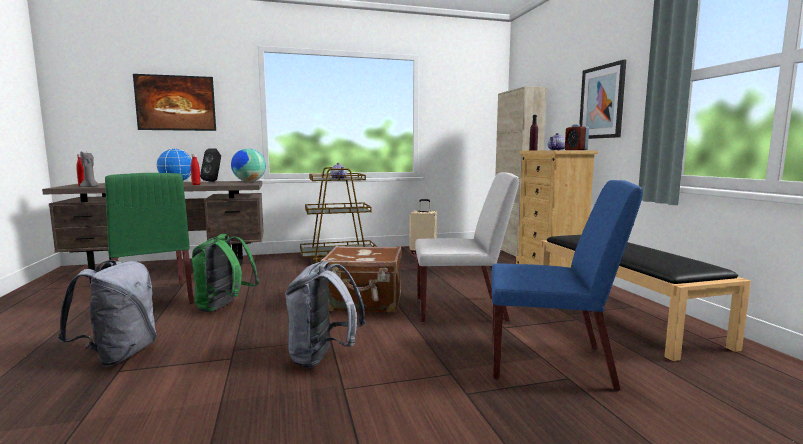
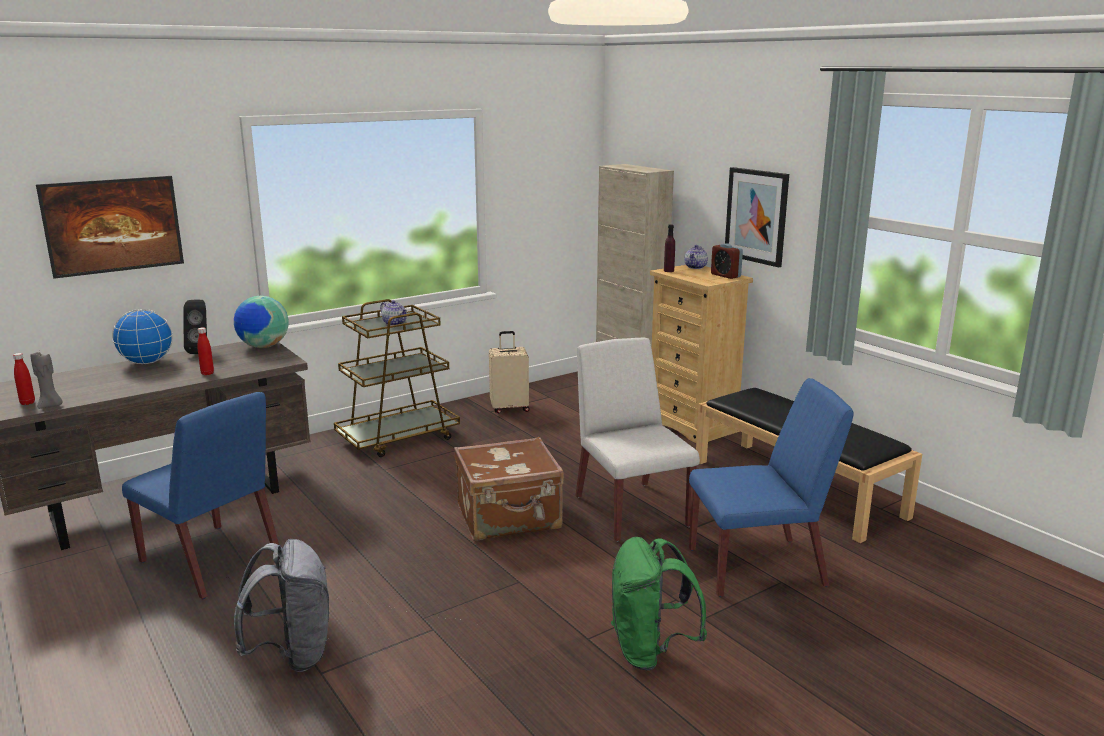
camera: 20 degrees left, 10 degrees up
(154, 299) = (212, 561): green chair -> blue chair
(224, 307) = (334, 558): green backpack -> green backpack (650, 651)
(323, 358) = (534, 607): grey backpack -> none
(461, 310) = (630, 510): white chair -> white chair turned 90 degrees counterclockwise

